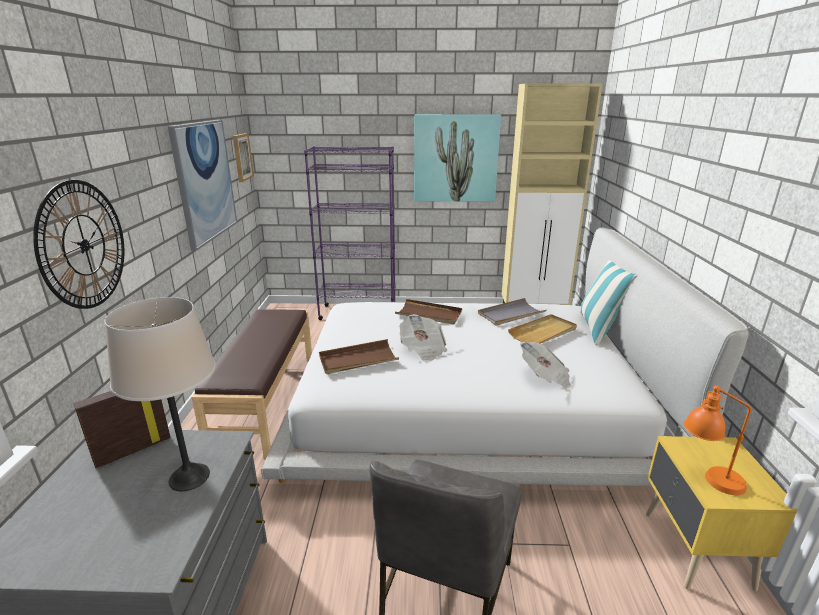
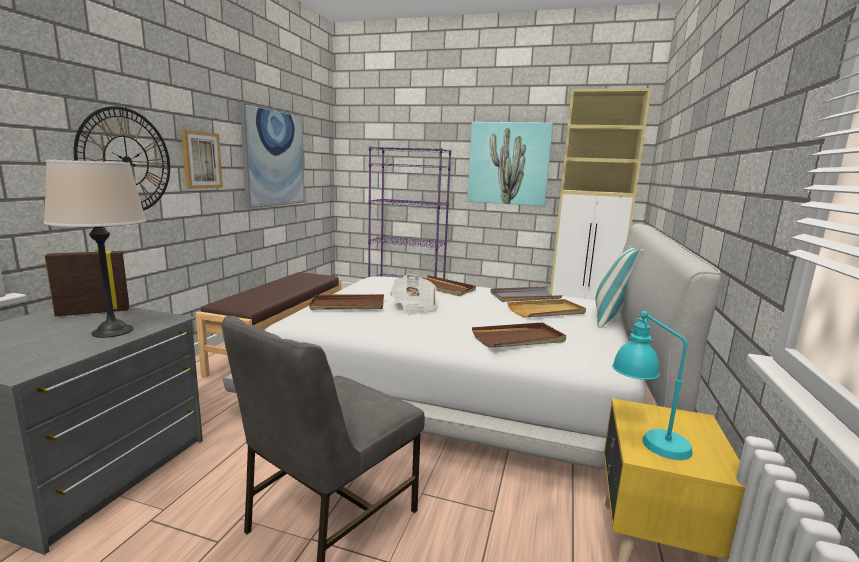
camera: 15 degrees right, 10 degrees down
(242, 157) = (322, 153): picture -> picture (201, 160)
(545, 377) = (519, 339): newspaper -> brown tray
(707, 478) = (644, 439): orange table lamp -> turquoise table lamp

